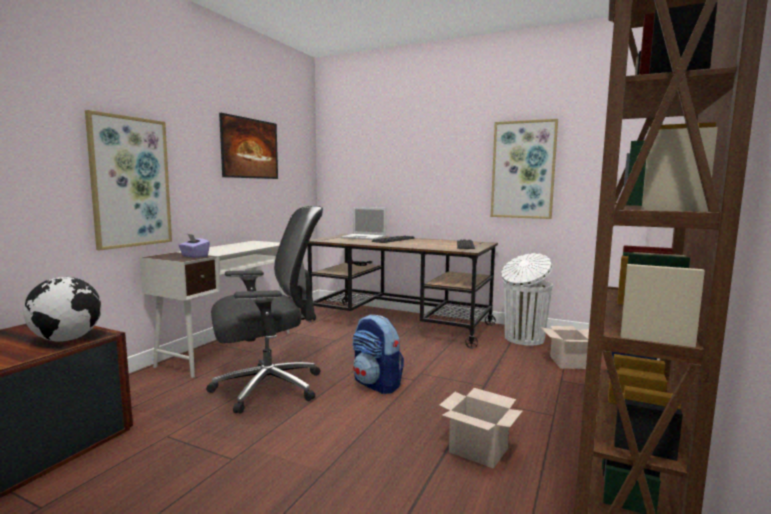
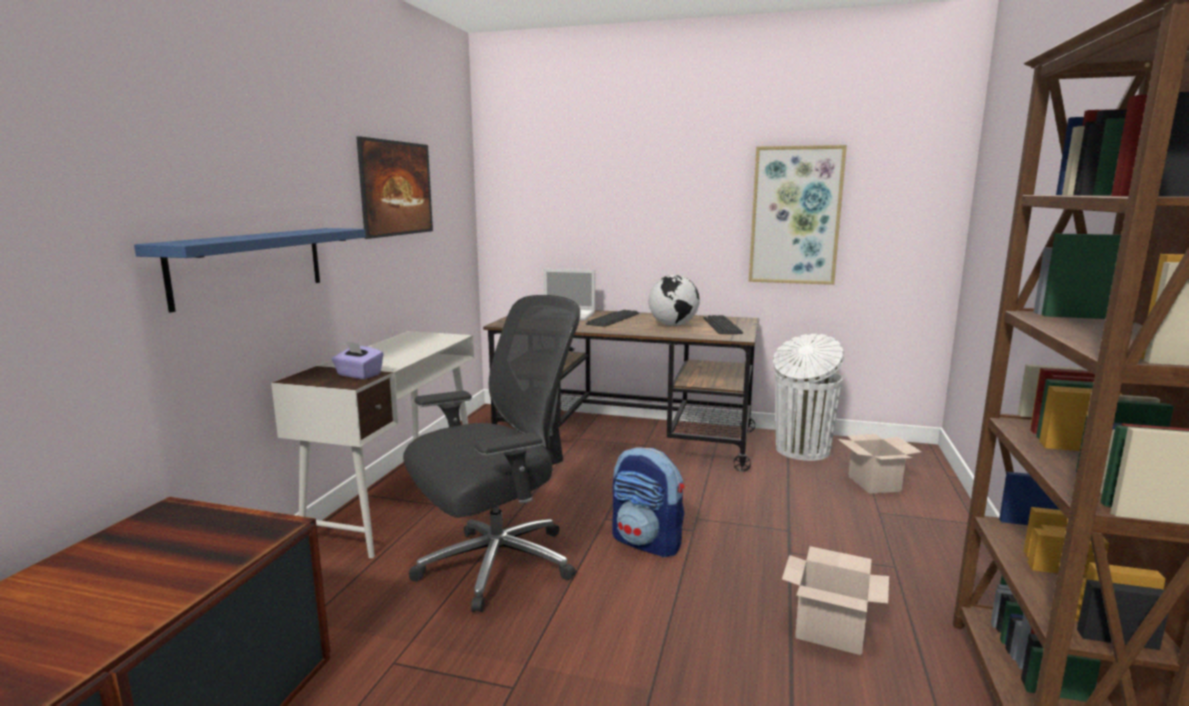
camera: 10 degrees left, 5 degrees up
(67, 339) = (235, 542): globe -> globe (673, 325)
(130, 182) = (250, 265): picture -> blue shelf

